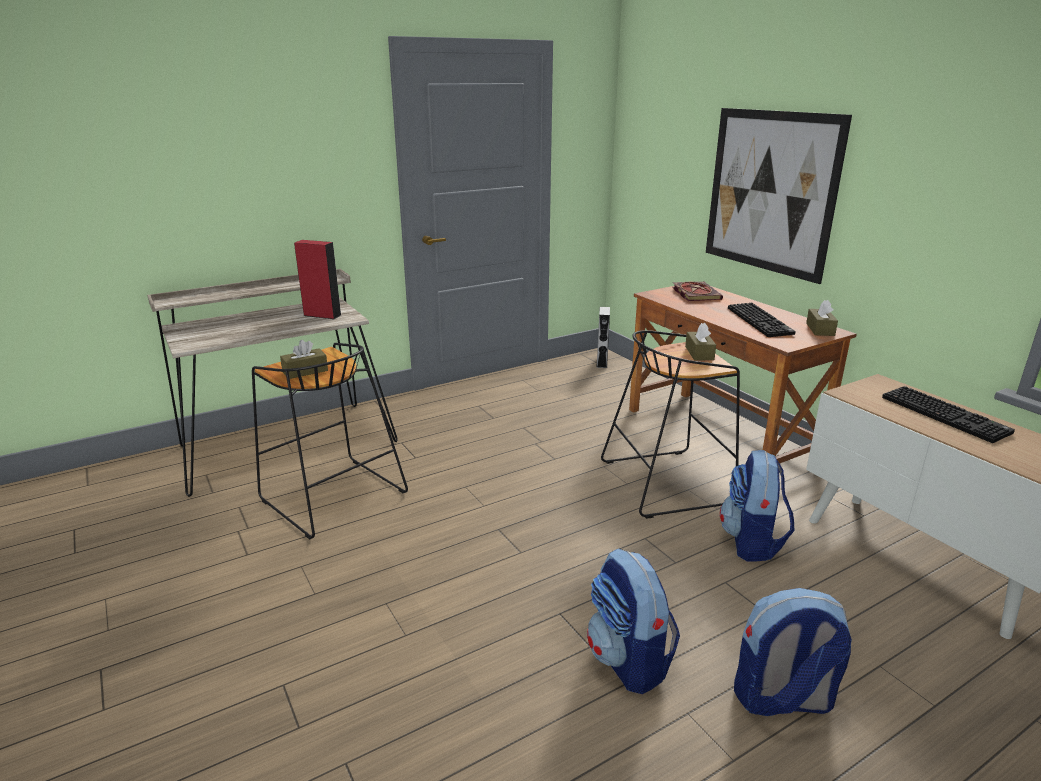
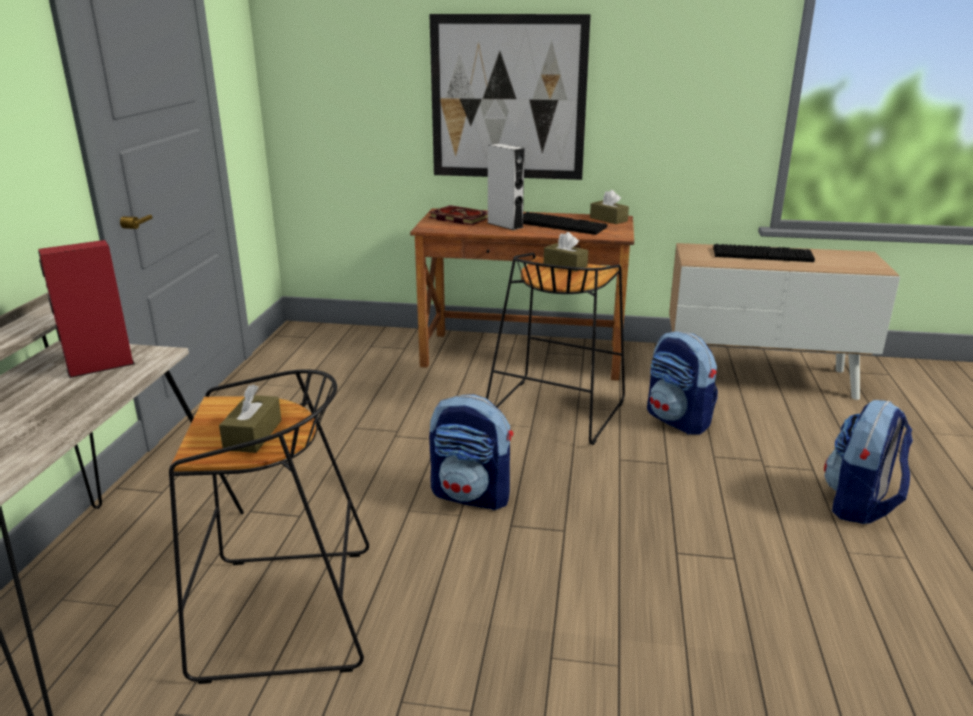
camera: 50 degrees left, 0 degrees up
(602, 362) = (314, 335): grey speaker -> grey speaker (505, 225)
(628, 660) = (768, 548): backpack -> backpack (472, 495)

